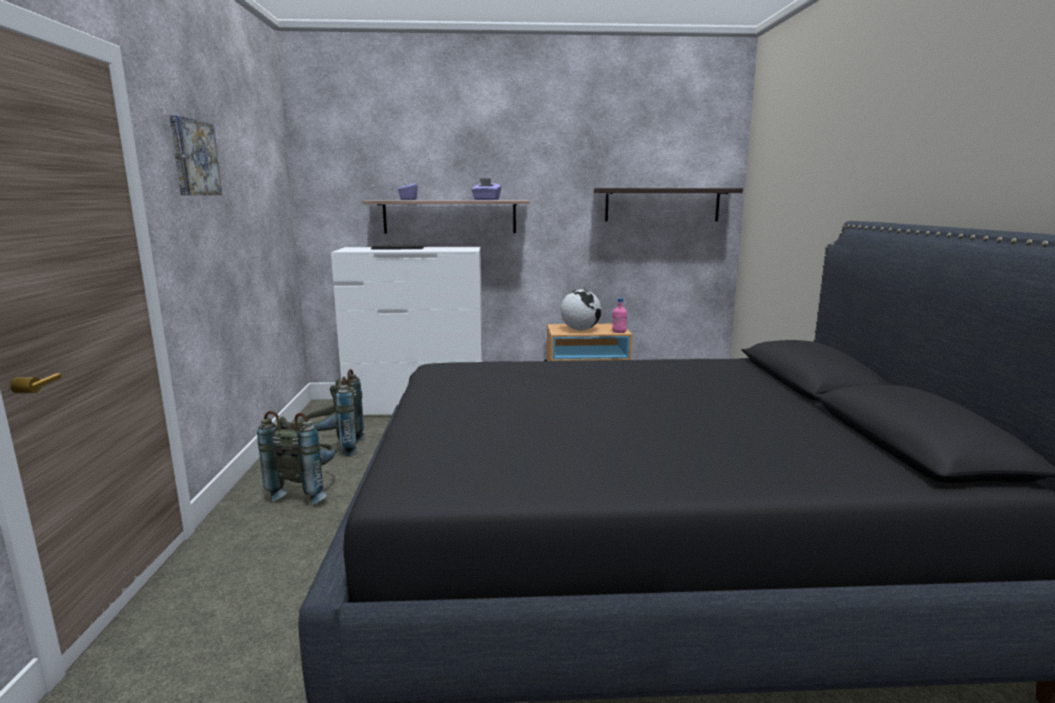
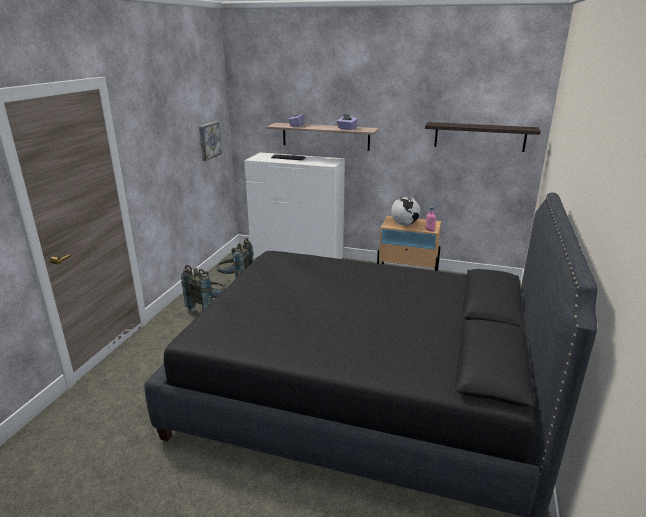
camera: 20 degrees right, 10 degrees up
(193, 158) = (151, 120): picture -> picture (209, 140)

